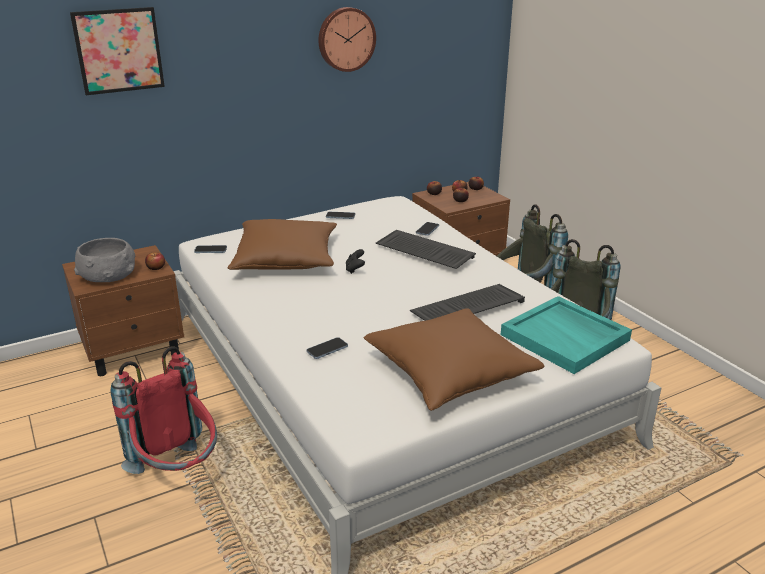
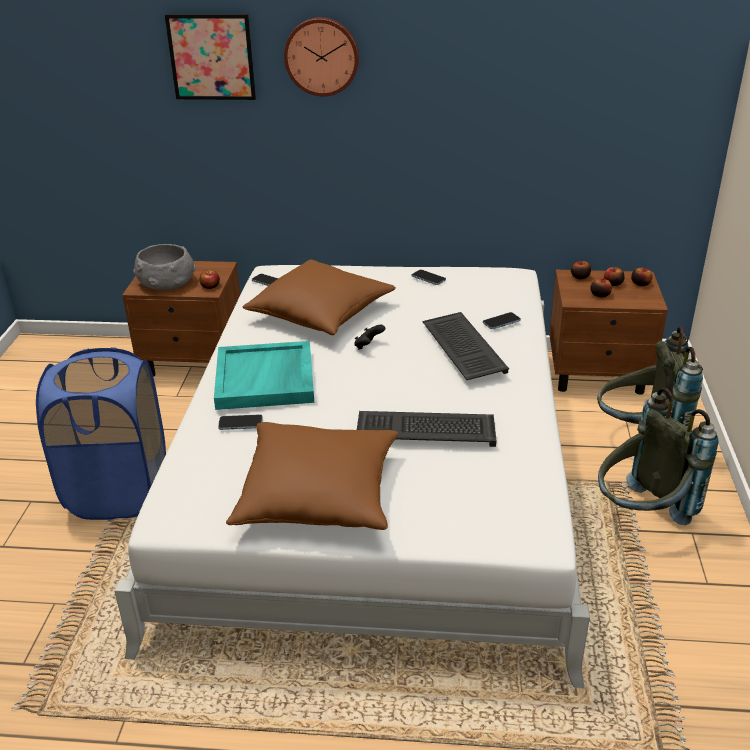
camera: 35 degrees right, 5 degrees up
(178, 473) = (119, 492): red backpack -> blue laundry basket
(346, 39) = (478, 68): wall clock -> wall clock (322, 56)
(566, 337) = (488, 507): turquoise tray -> turquoise tray (266, 379)

